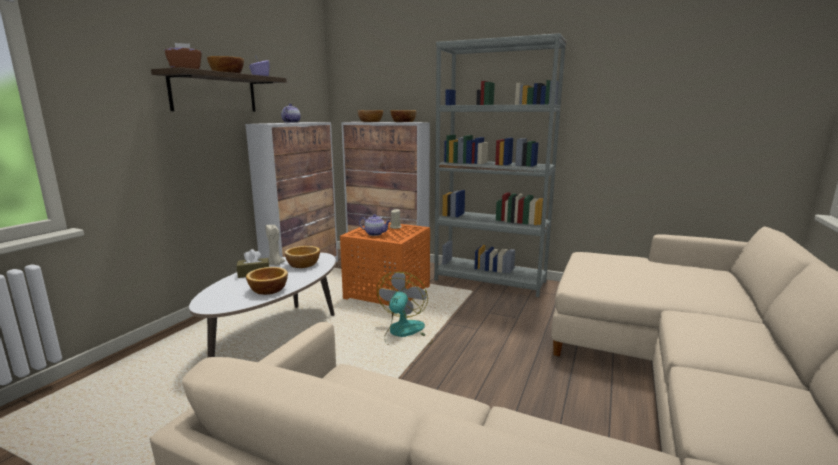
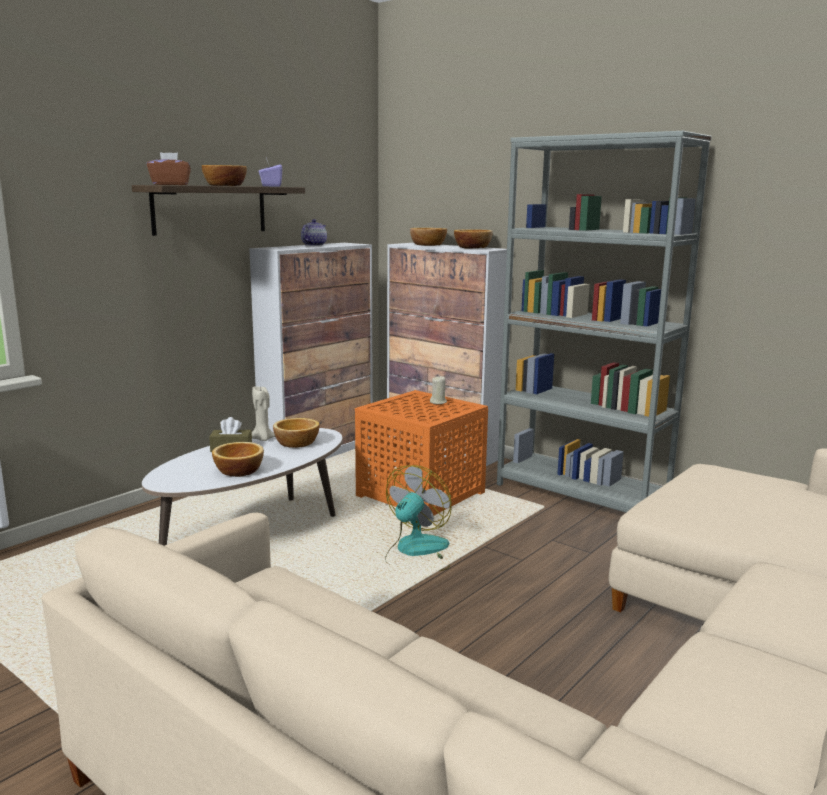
camera: 15 degrees right, 0 degrees up
(375, 234) = (404, 409): teapot -> none

